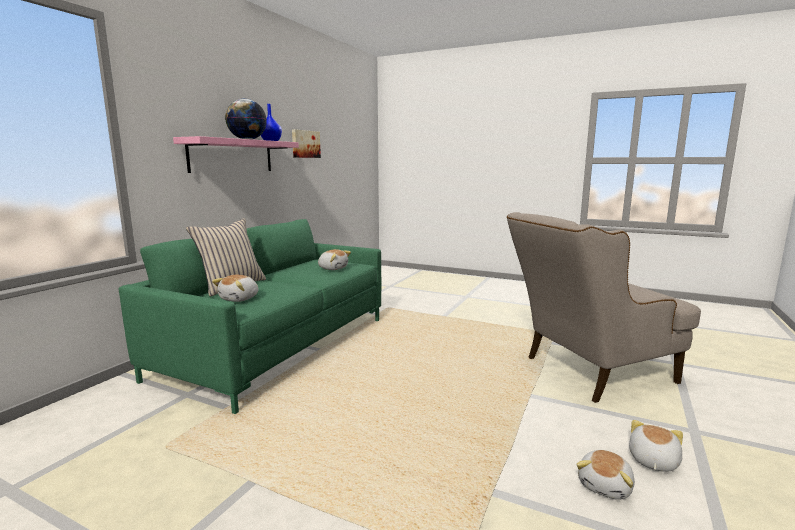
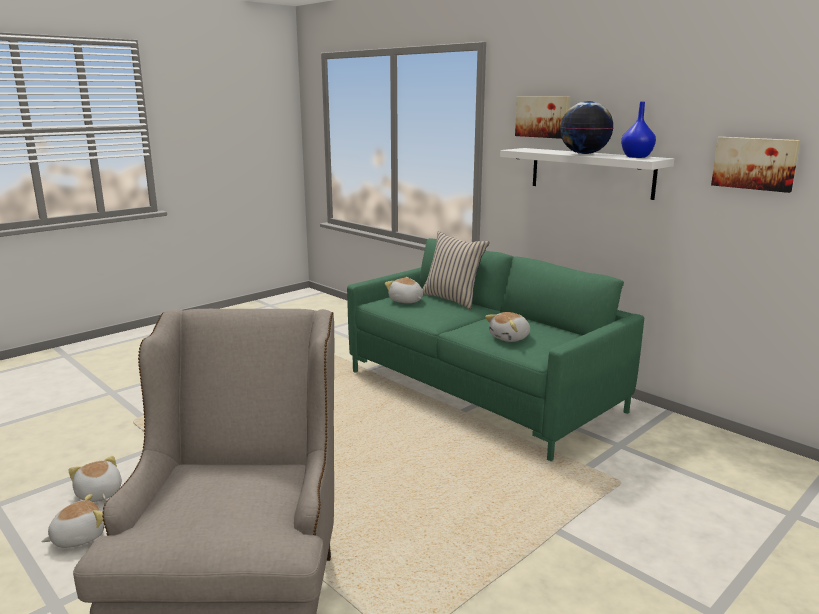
camera: 110 degrees right, 5 degrees up
(186, 108) = (543, 116): none -> picture
(232, 156) = (591, 172): pink shelf -> white shelf
(652, 461) = (78, 537): plush toy -> plush toy turned 90 degrees counterclockwise

